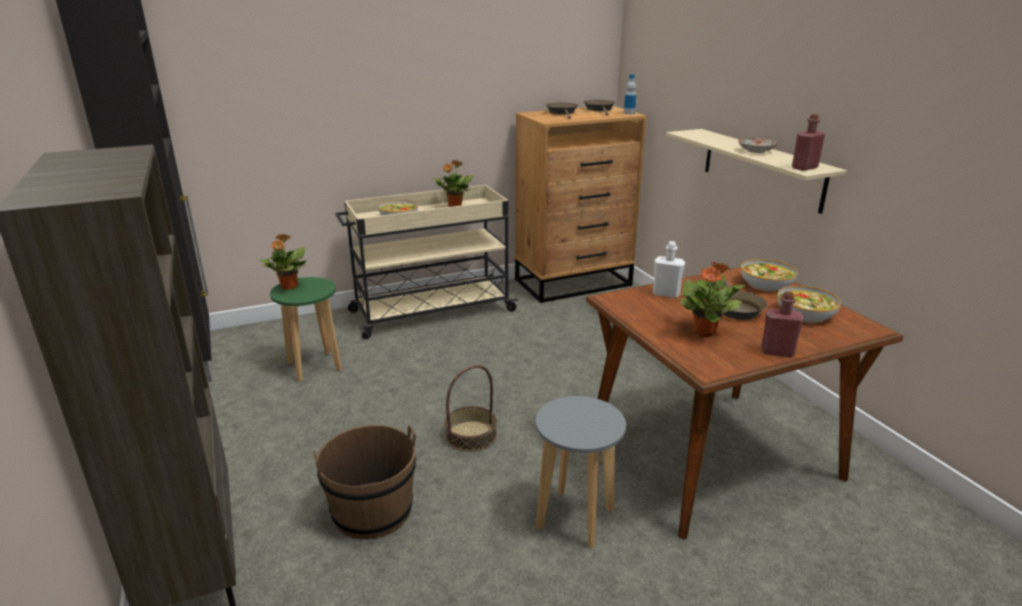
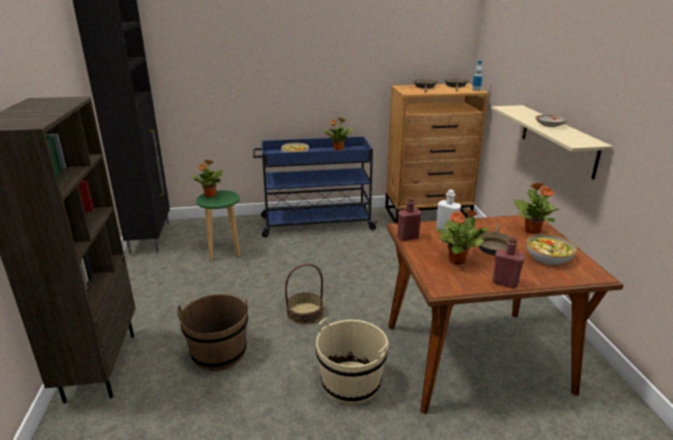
camera: 15 degrees right, 0 degrees up
(430, 311) = (315, 223): beige cart -> blue cart
(575, 518) = (351, 383): grey stool -> beige bucket
(766, 284) = (532, 230): bowl -> potted plant
(804, 168) = (577, 141): red bottle -> red bottle (408, 237)

